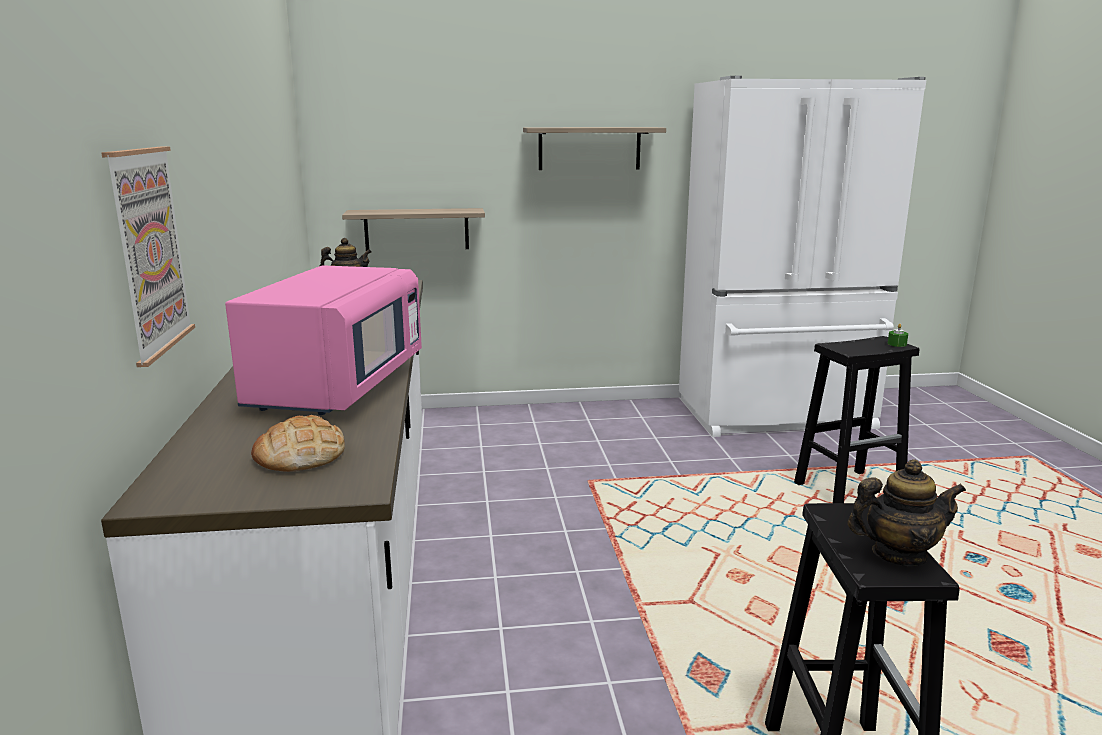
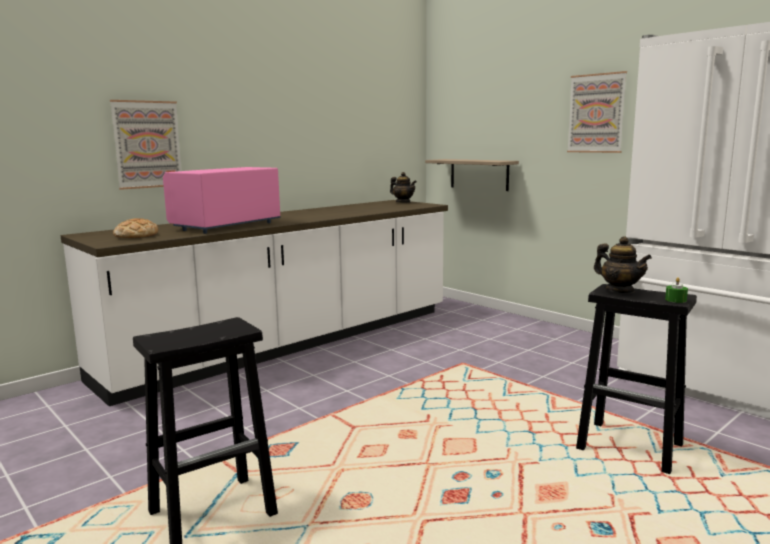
camera: 55 degrees right, 5 degrees down
(337, 387) = (226, 226): pink microwave -> pink microwave turned 150 degrees clockwise
(589, 148) = (596, 113): shelf -> picture
(899, 554) = (182, 339): teapot -> teapot (620, 291)

